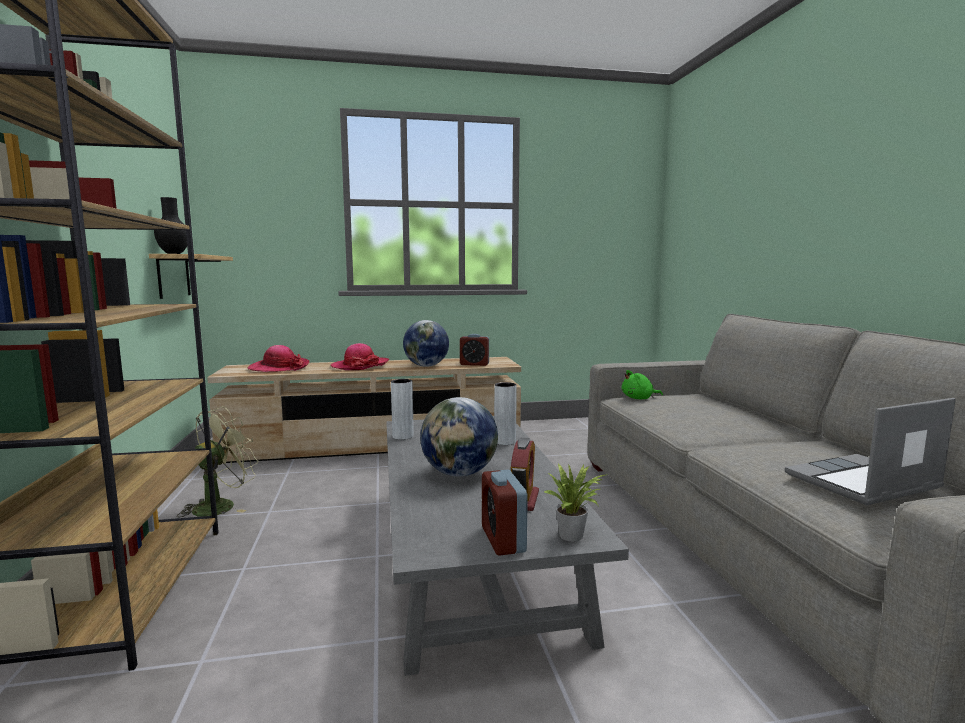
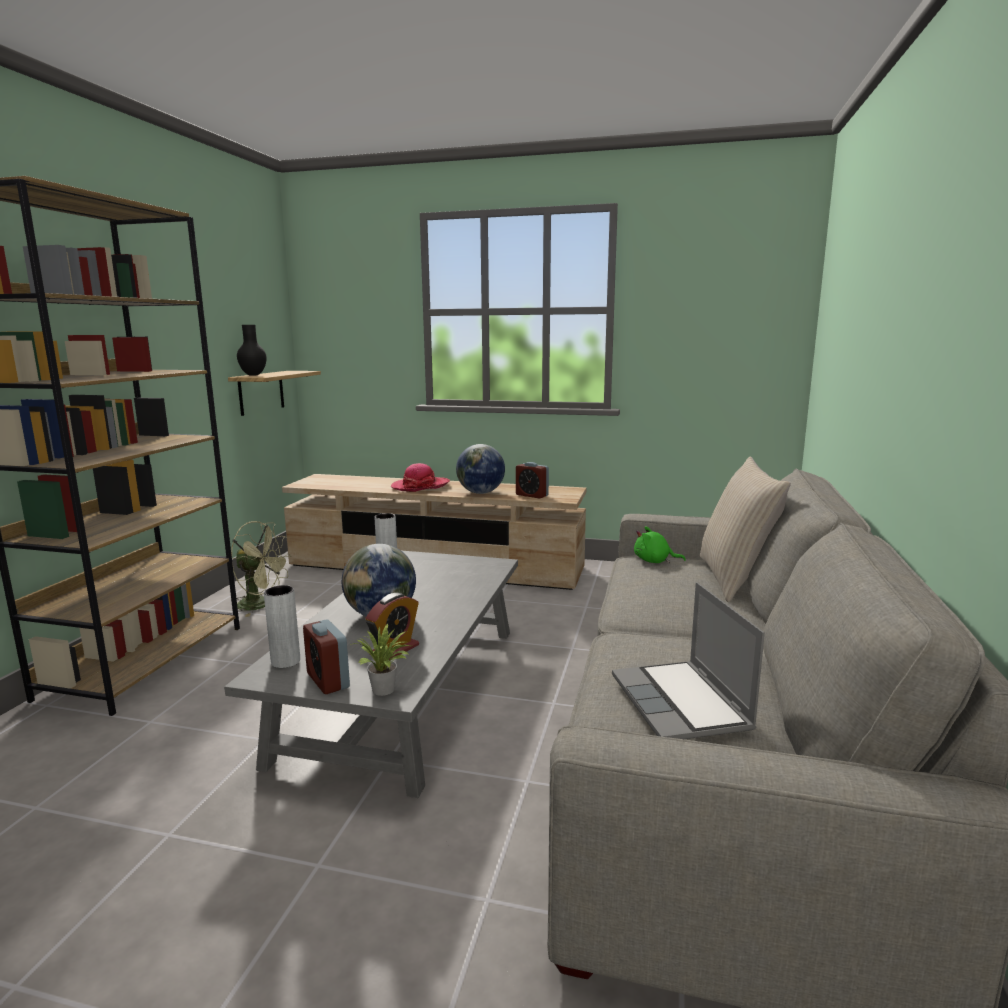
camera: 25 degrees right, 5 degrees up
(221, 505) = (261, 605): green fan -> green fan turned 45 degrees clockwise
(279, 368) = (349, 482): hat -> none
(503, 540) = (328, 680): alarm clock -> alarm clock turned 45 degrees counterclockwise
(505, 442) = (467, 589): grey vase -> grey vase (285, 661)
(717, 401) = (735, 579): none -> beige pillow
(862, 482) = (682, 704): laptop -> laptop turned 105 degrees counterclockwise

